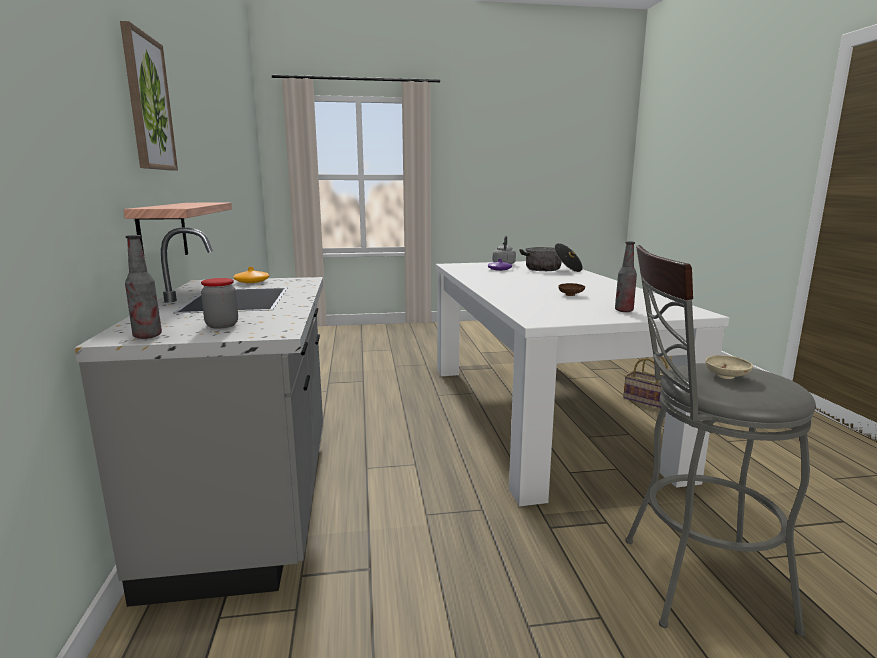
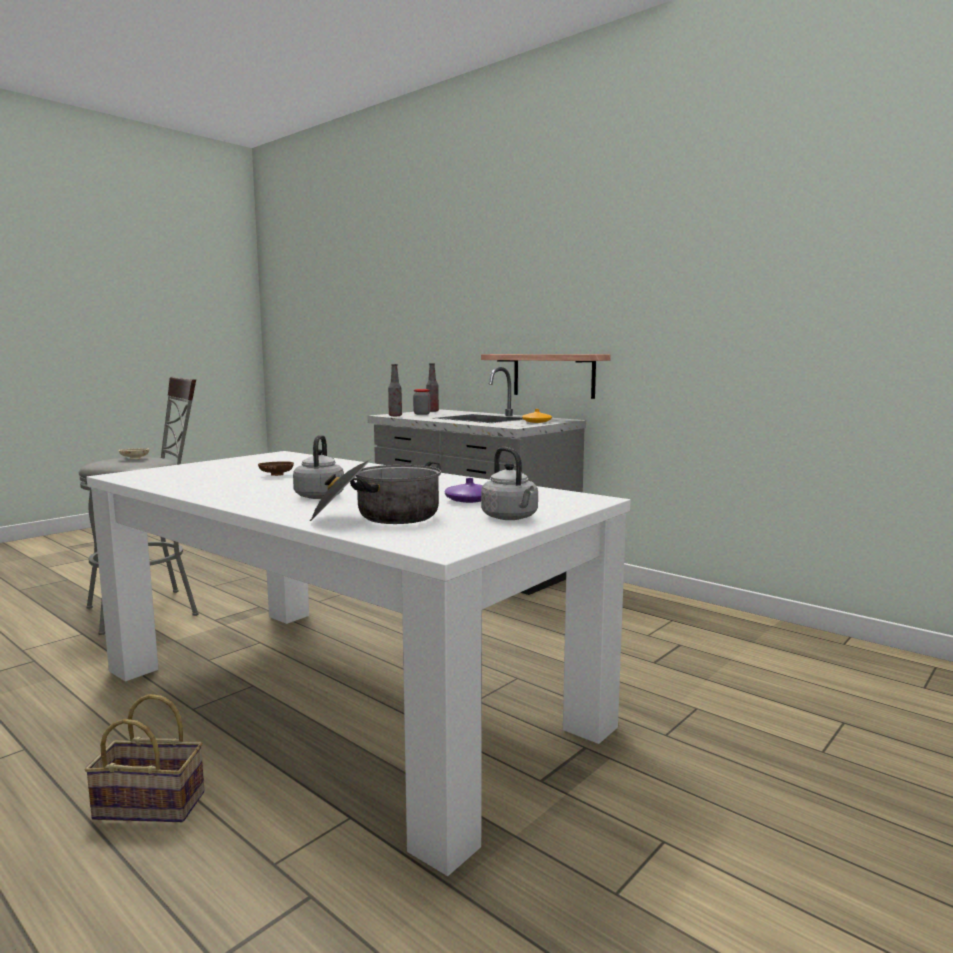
camera: 140 degrees right, 5 degrees down
(147, 103) = (558, 281): picture -> none
(562, 279) = (320, 496): none -> grey kettle
(624, 310) = (204, 468): bottle -> bottle (395, 416)

